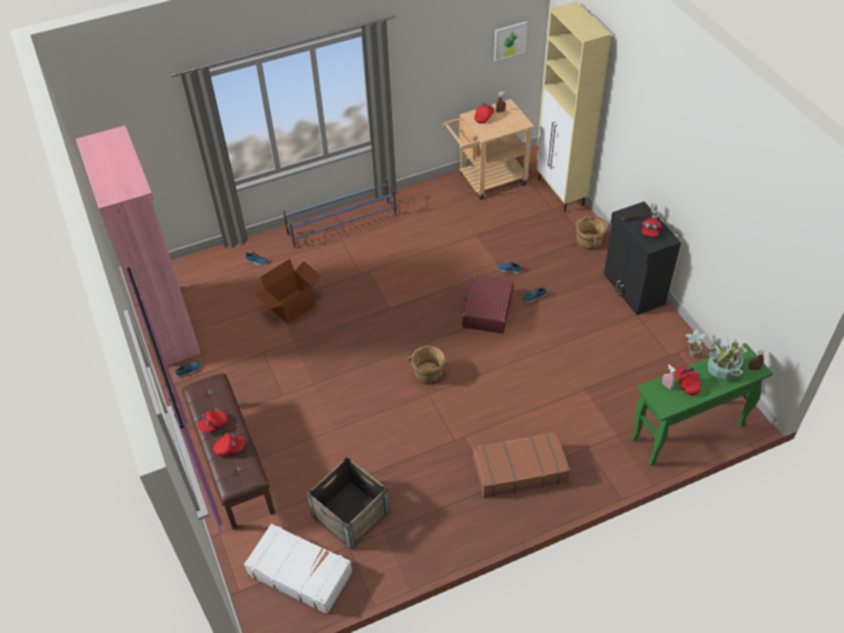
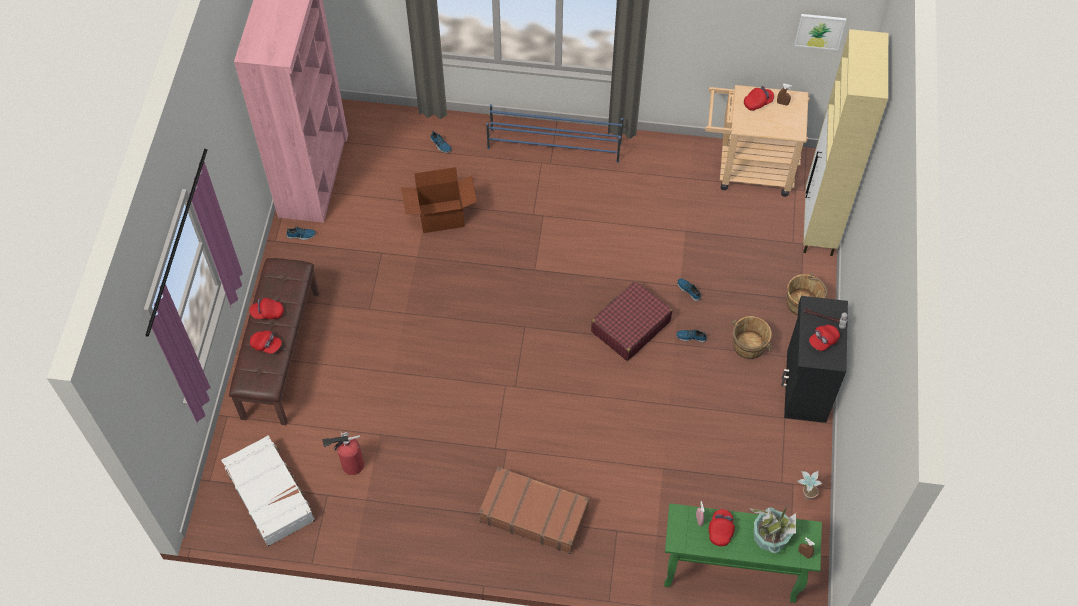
camera: 30 degrees right, 10 degrees up
(350, 514) = (350, 465): crate -> fire extinguisher
(428, 374) = (520, 364): brown bucket -> brown bucket (748, 346)

